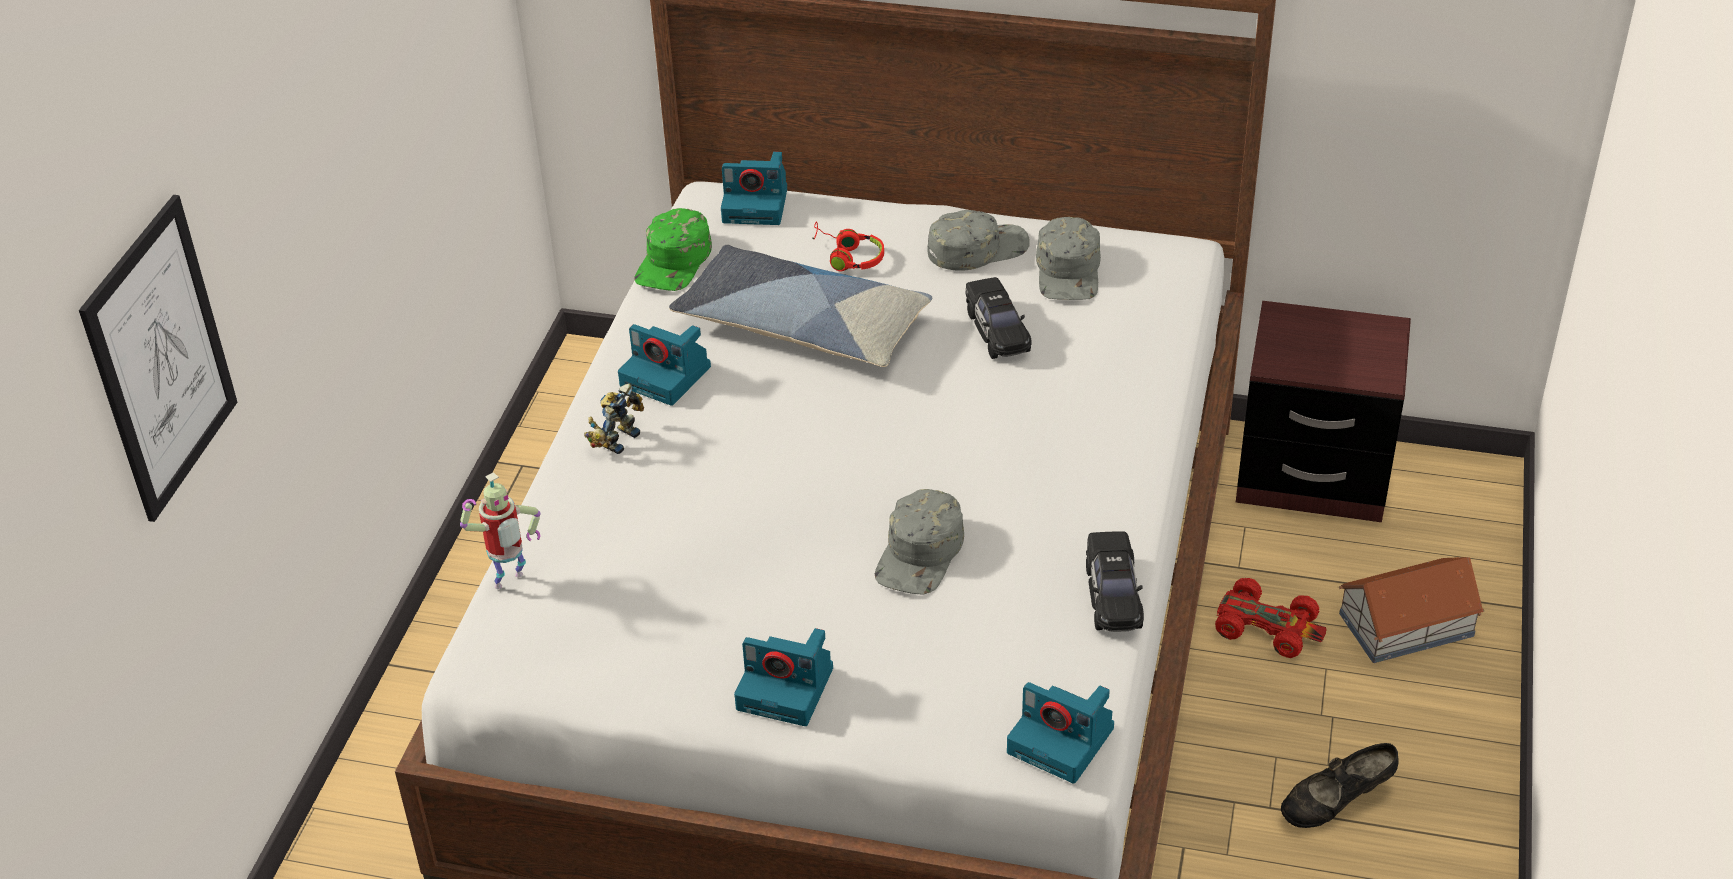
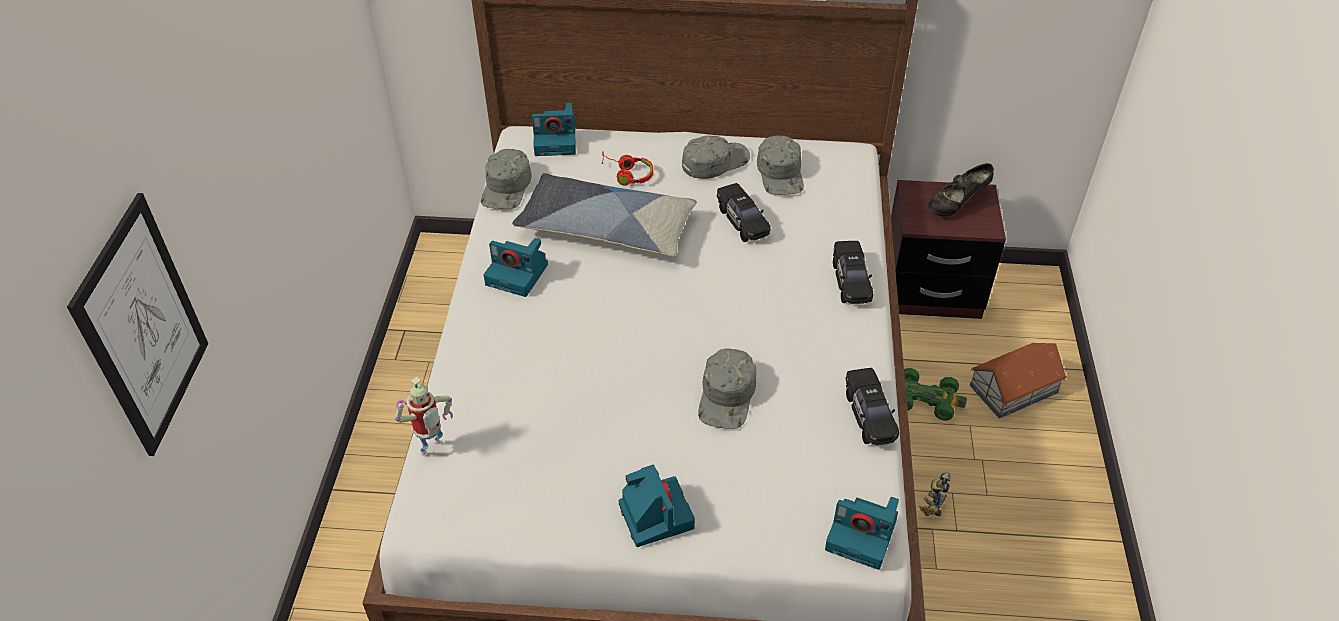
camera: 10 degrees left, 5 degrees up
(616, 439) = (490, 326): toy robot -> toy robot (932, 504)
(674, 261) = (507, 187): green cap -> grey cap
(787, 688) = (654, 514): camera -> camera turned 120 degrees counterclockwise
(1133, 422) = (851, 281): none -> black toy car
(1268, 627) = (926, 400): red toy car -> green toy car
(1335, 805) = (998, 523): black shoe -> black shoe (957, 204)

